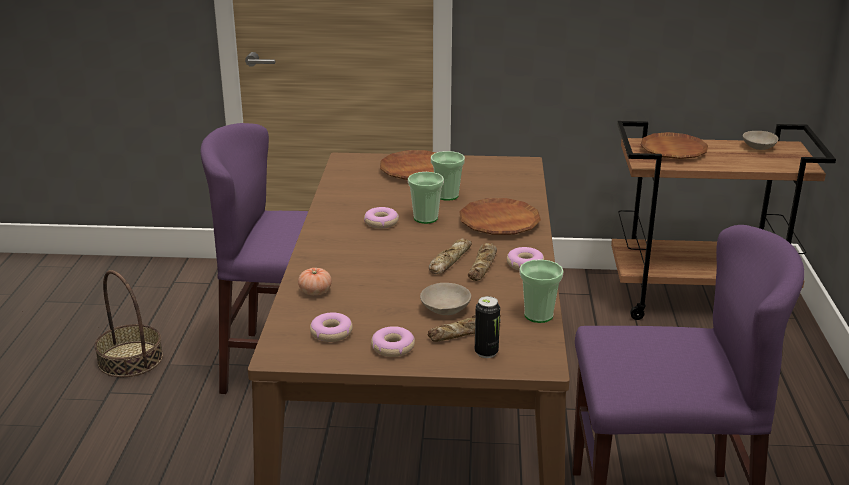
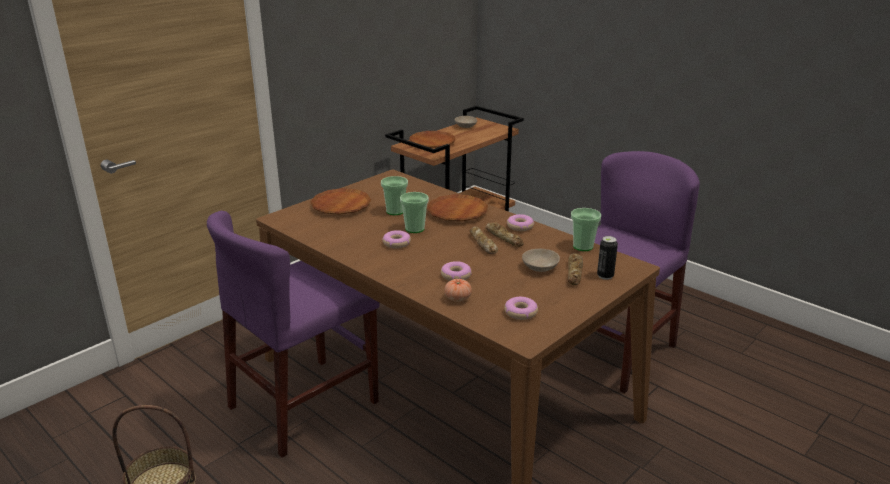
camera: 50 degrees left, 0 degrees up
(392, 347) = (565, 300): donut -> donut (456, 276)

